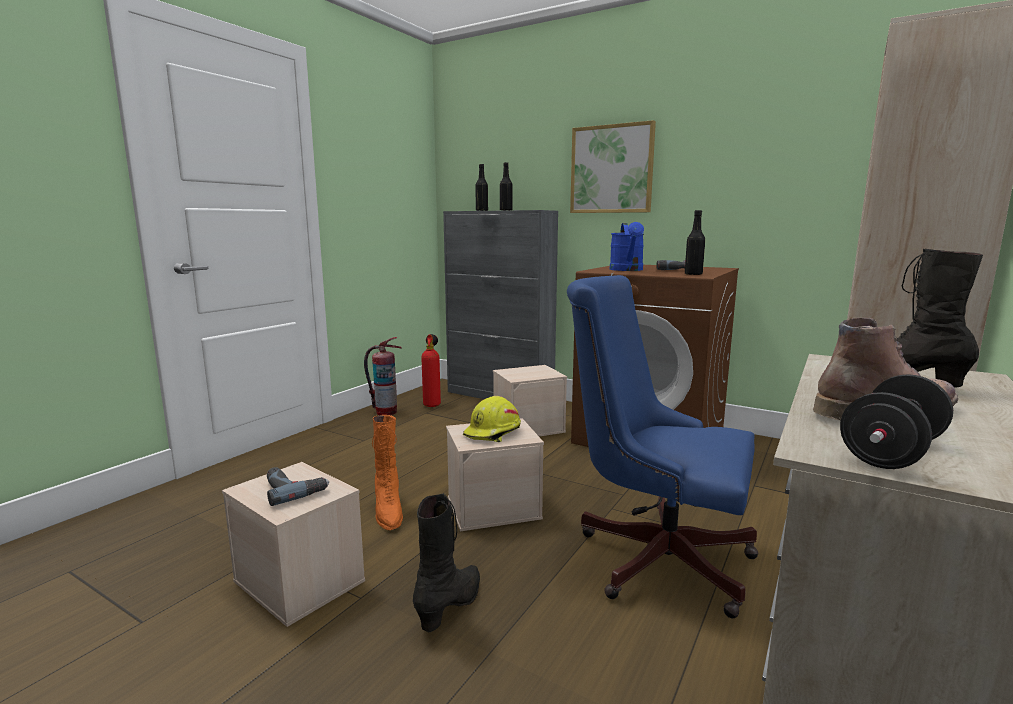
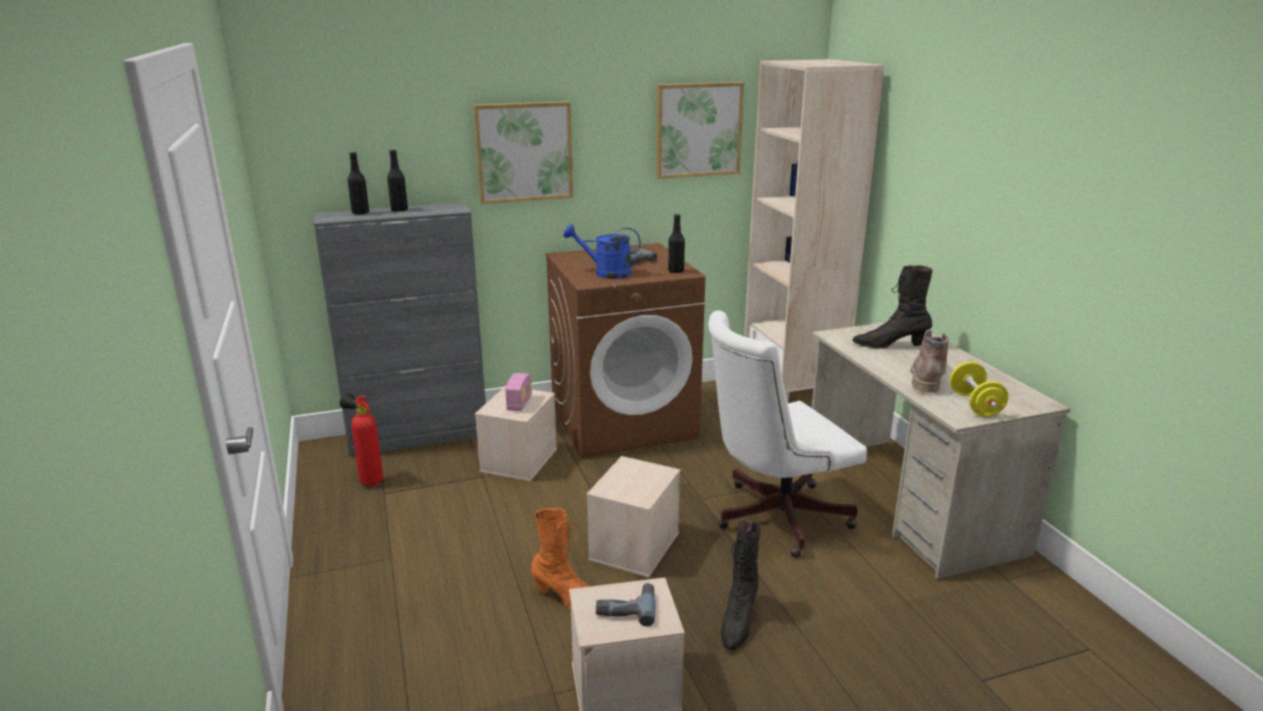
camera: 50 degrees left, 10 degrees up
(386, 412) = (336, 515): fire extinguisher -> none
(451, 606) = (737, 622): black boot -> black boot turned 135 degrees counterclockwise
(493, 433) = (634, 480): yellow hard hat -> none
(530, 373) = (519, 403): none -> radio
(627, 270) = (606, 273): blue watering can -> blue watering can turned 150 degrees clockwise
(654, 556) = (773, 517): blue office chair -> white office chair
(798, 145) = (698, 130): none -> picture
(891, 452) = (975, 405): black dumbbell -> yellow dumbbell

